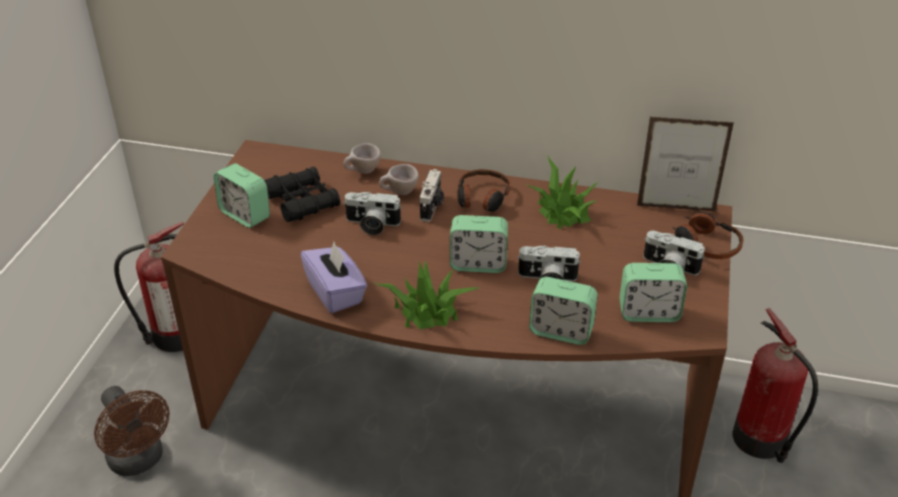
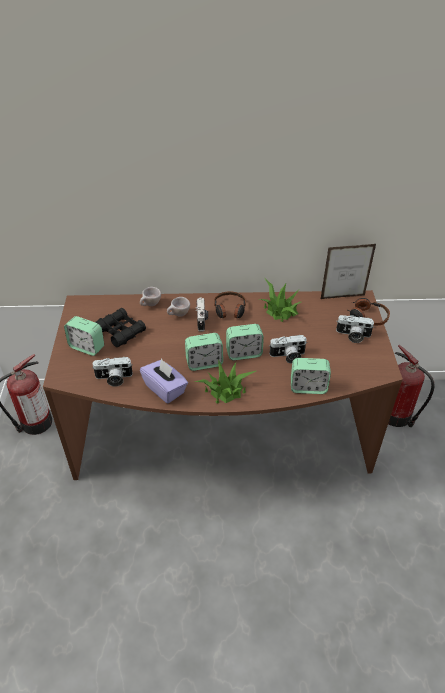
camera: 15 degrees left, 5 degrees up
(139, 461) = (41, 510): brown fan -> none
(371, 225) = (170, 339): camera -> camera (113, 378)
(648, 313) = (352, 365): alarm clock -> alarm clock (204, 363)

